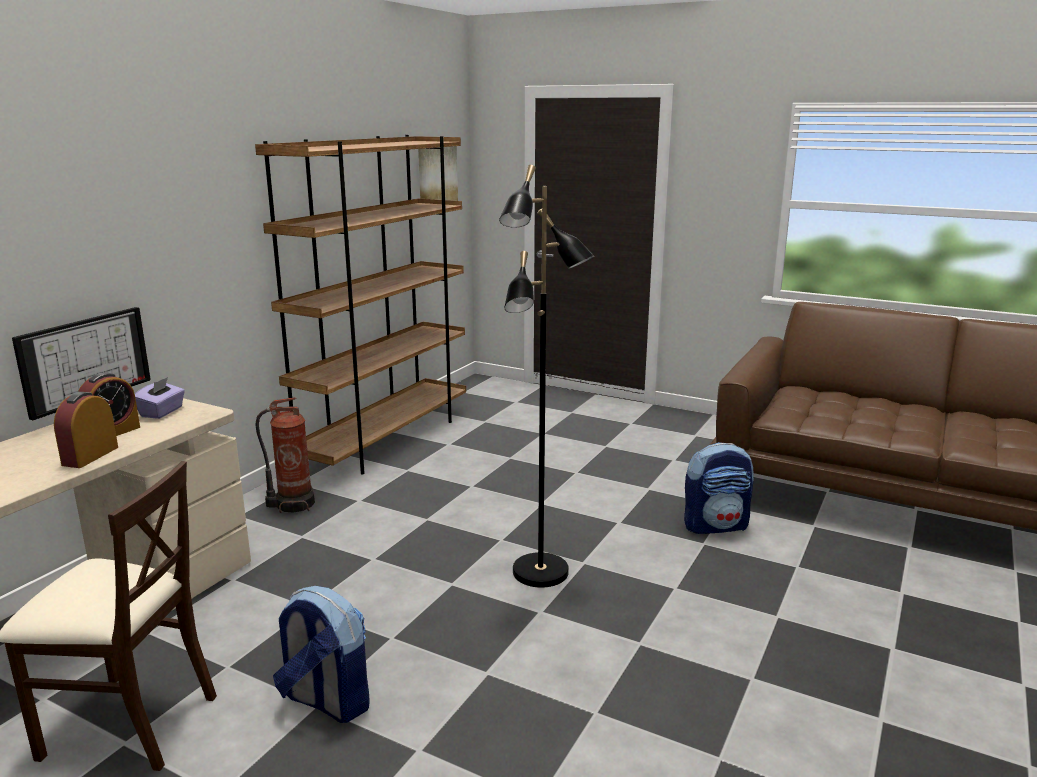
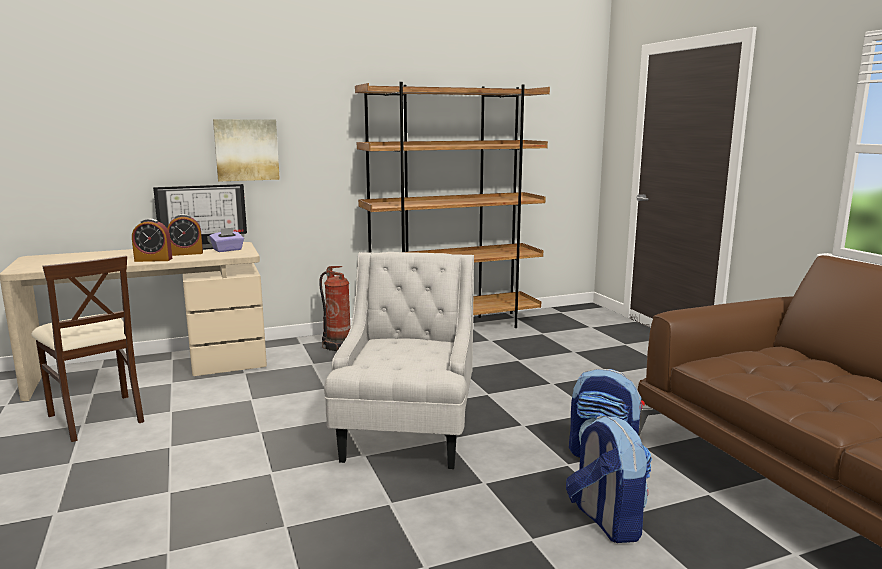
camera: 40 degrees right, 5 degrees down
(90, 456) = (153, 259): alarm clock -> alarm clock turned 150 degrees counterclockwise
(326, 701) = (177, 446): backpack -> backpack (606, 521)
(436, 176) = (555, 124): picture -> picture (246, 150)
(541, 573) = (407, 434): black floor lamp -> white armchair

